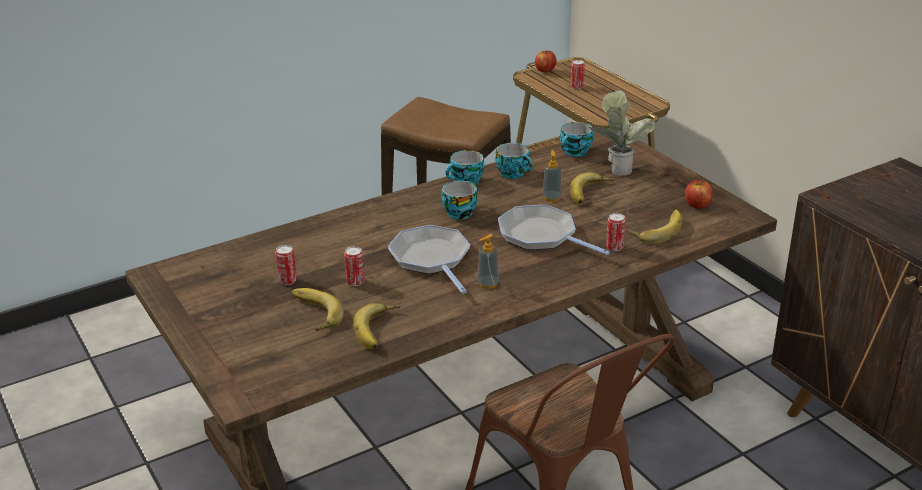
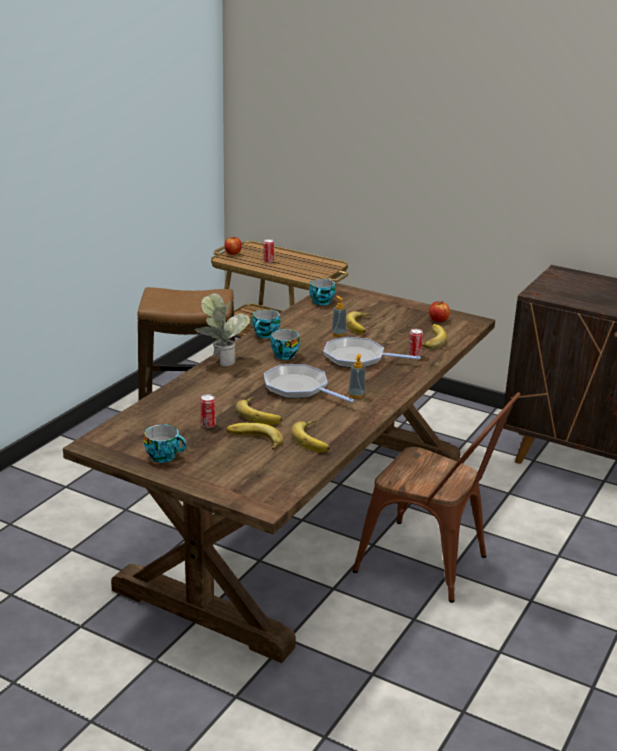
camera: 30 degrees left, 5 degrees down
(355, 282) = (261, 414): can -> banana
(514, 173) = (294, 323): cup -> cup (164, 456)
(617, 167) = (361, 307): potted plant -> potted plant (221, 360)

